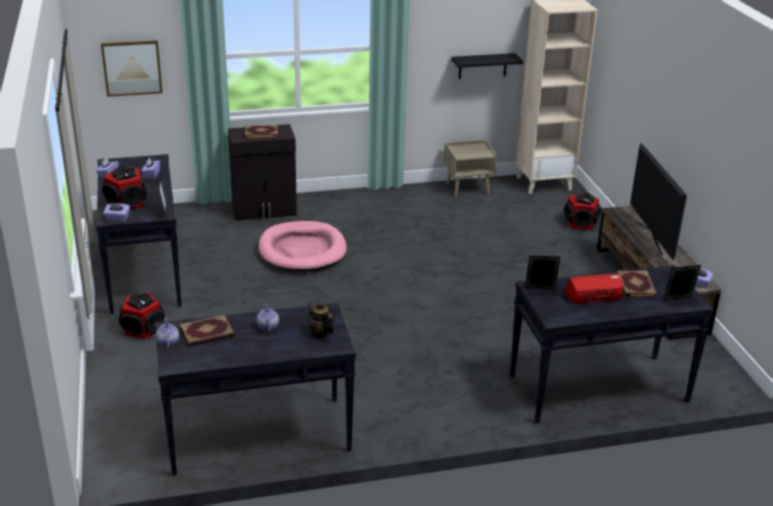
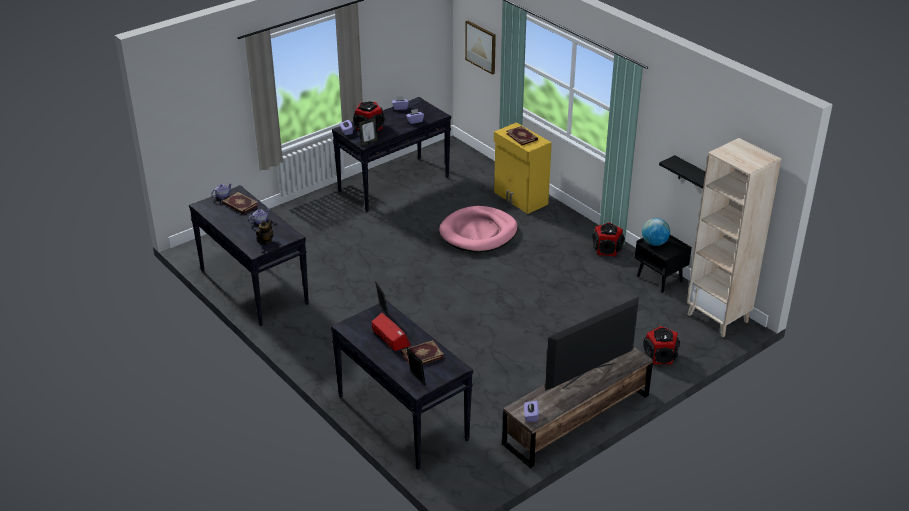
camera: 65 degrees right, 5 degrees up
(143, 328) = (331, 208): speaker -> speaker (607, 249)
(265, 211) = (520, 198): black cabinet -> yellow cabinet
(463, 152) = (654, 243): none -> globe
(468, 188) = (660, 279): beige nightstand -> black nightstand

